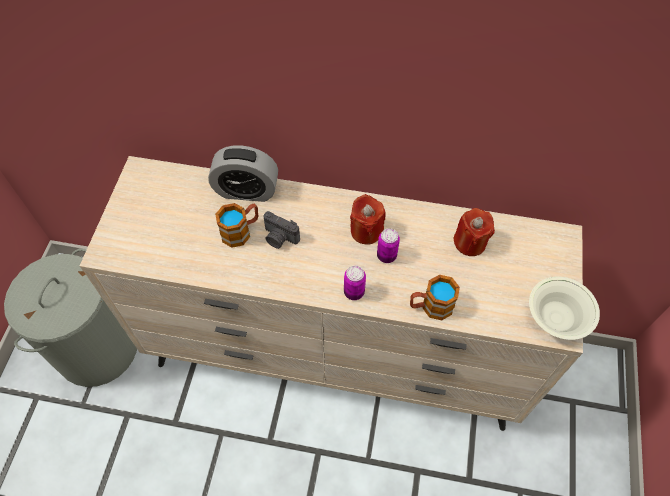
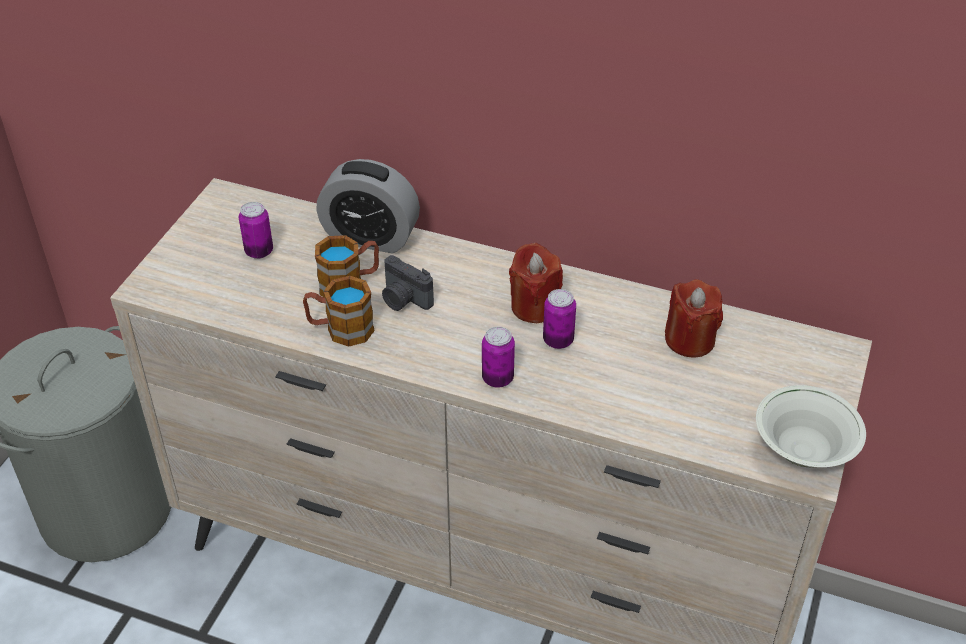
camera: 10 degrees right, 15 degrees down
(173, 213) = (259, 251): none -> can
(430, 306) = (610, 411): mug -> mug (340, 329)

